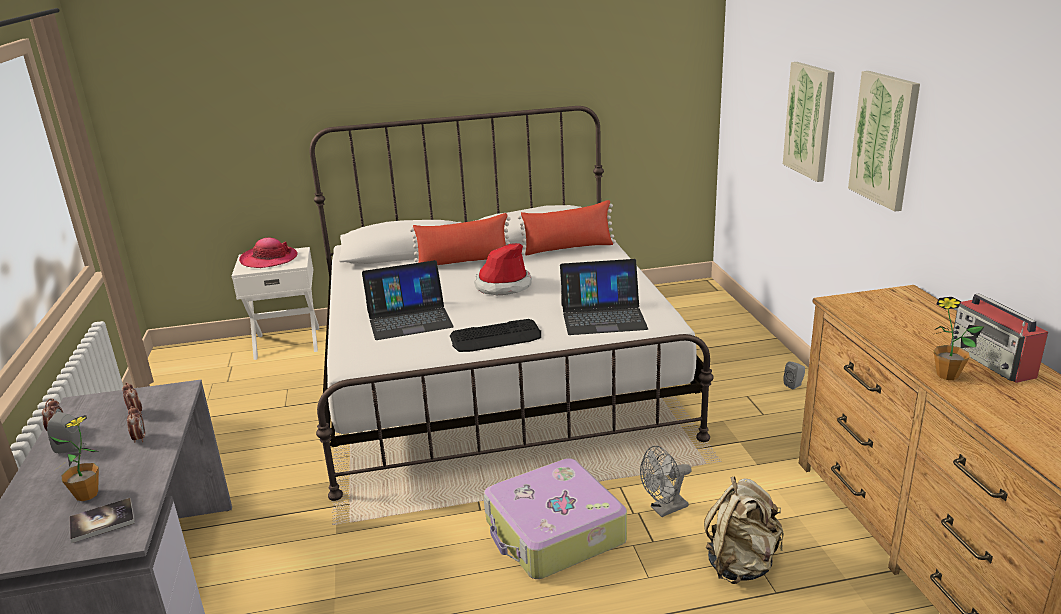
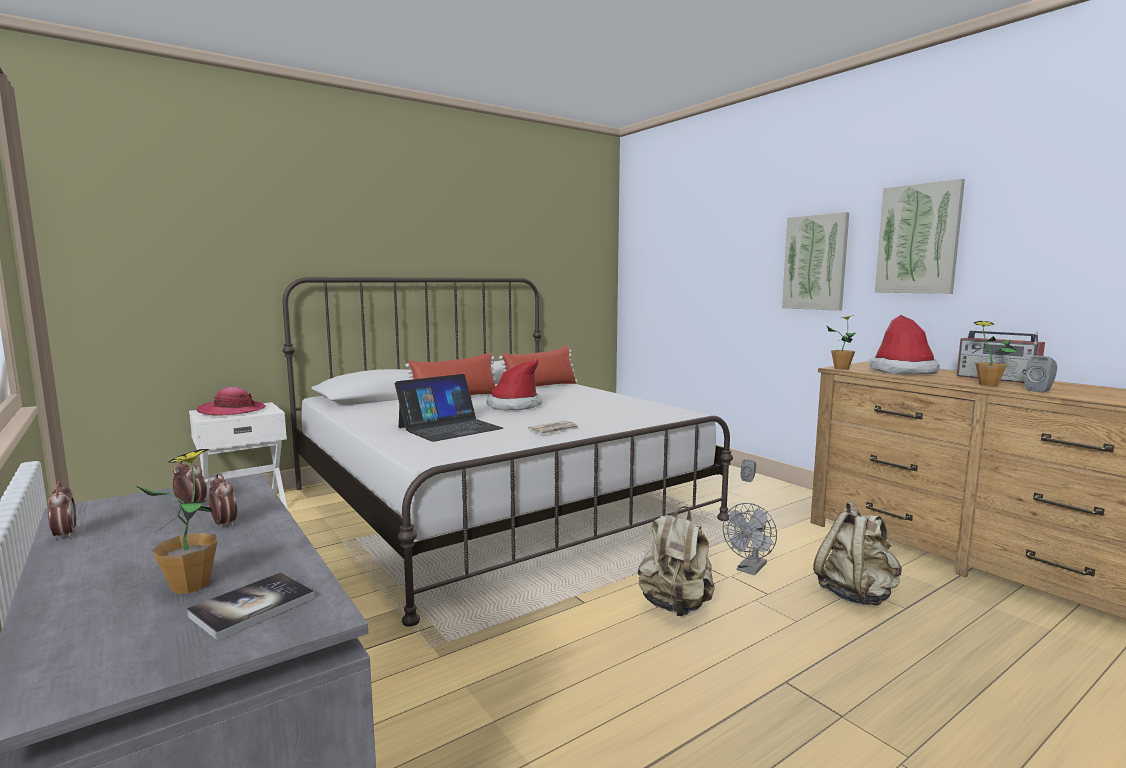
camera: 25 degrees left, 15 degrees down
(72, 448) = (111, 547): grey speaker -> grey speaker (1040, 390)
(496, 337) = (554, 430): keyboard -> newspaper
(554, 533) = (675, 606): suitcase -> beige backpack
(603, 316) = (631, 413): laptop -> none
(810, 120) = (727, 271): picture -> picture (918, 239)
(836, 304) = (841, 368): none -> potted plant
(905, 321) = (903, 371): none -> hat

